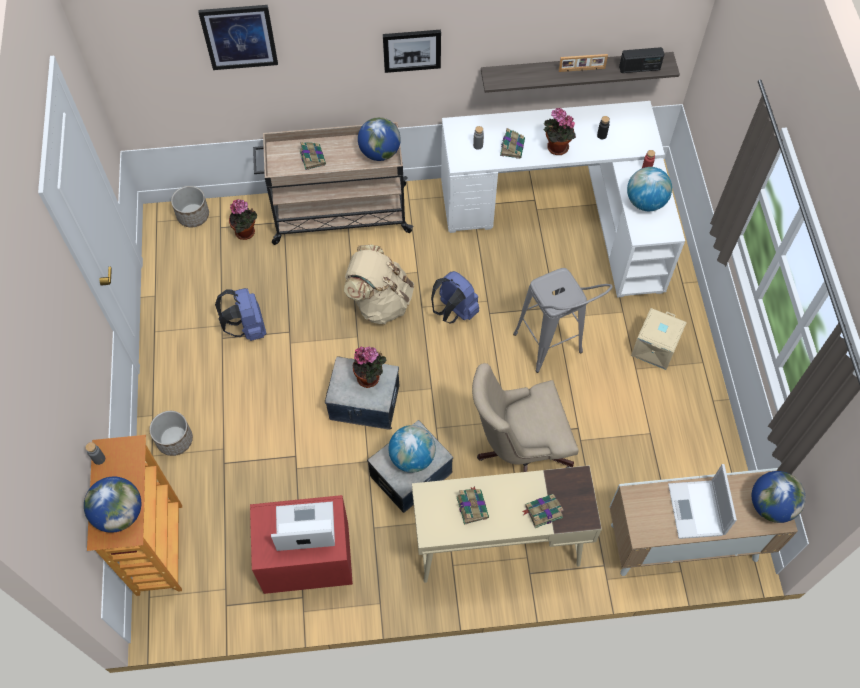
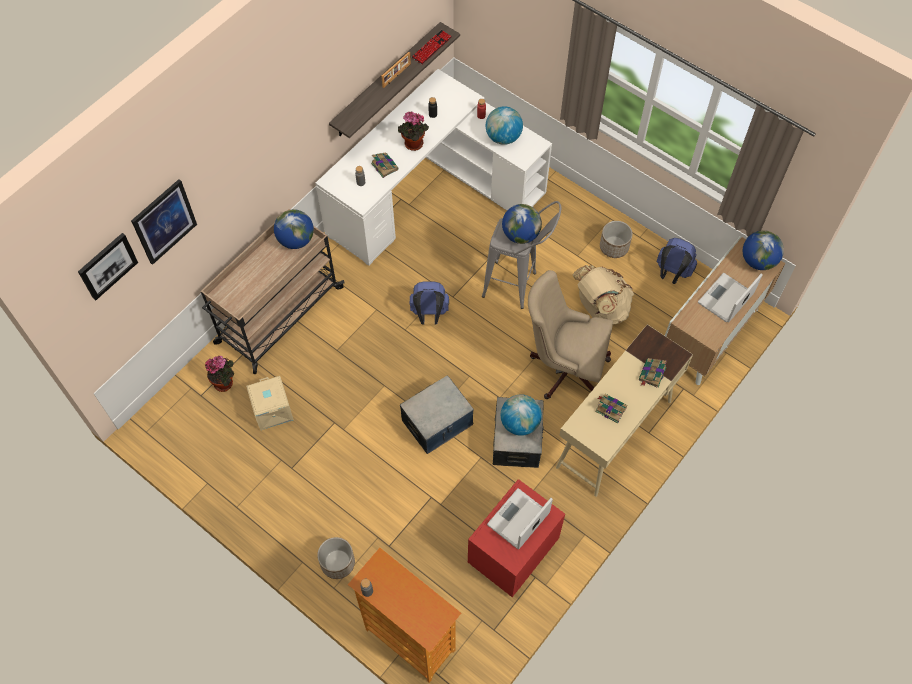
camera: 45 degrees left, 0 degrees up
(119, 513) = (423, 610): globe -> globe (520, 235)
(193, 215) = (170, 404): planter -> planter (614, 247)
(247, 328) = (301, 445): blue backpack -> blue backpack (672, 273)
(312, 157) = (252, 281): book -> none
(370, 378) = (438, 398): potted plant -> none
(380, 301) = (374, 349): beige backpack -> beige backpack (600, 307)
(412, 50) = (282, 142): picture -> picture (107, 265)
(518, 451) = (564, 367): beige office chair -> beige office chair turned 75 degrees clockwise
(639, 68) = (431, 47): radio -> keyboard
(654, 347) = (573, 233): beige storage box -> beige storage box (271, 410)
(696, 511) = (725, 299): laptop -> laptop turned 90 degrees clockwise

